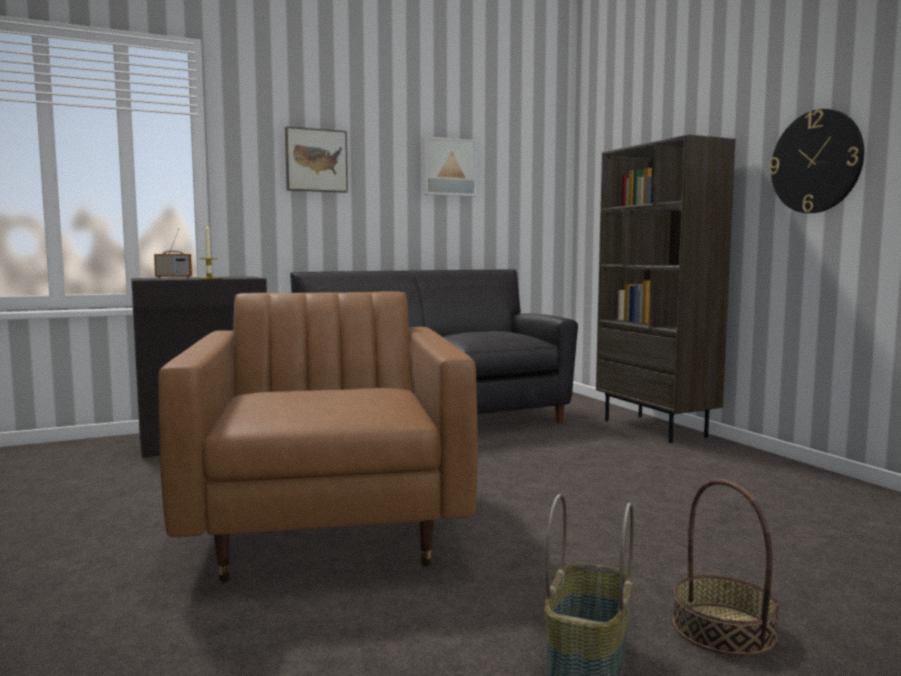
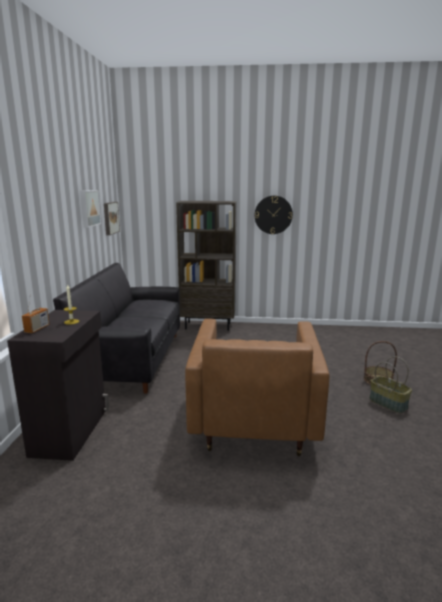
camera: 60 degrees left, 10 degrees up
(315, 160) = (47, 216): picture -> picture (110, 218)
(327, 524) = (253, 419): brown armchair -> brown armchair turned 105 degrees counterclockwise

